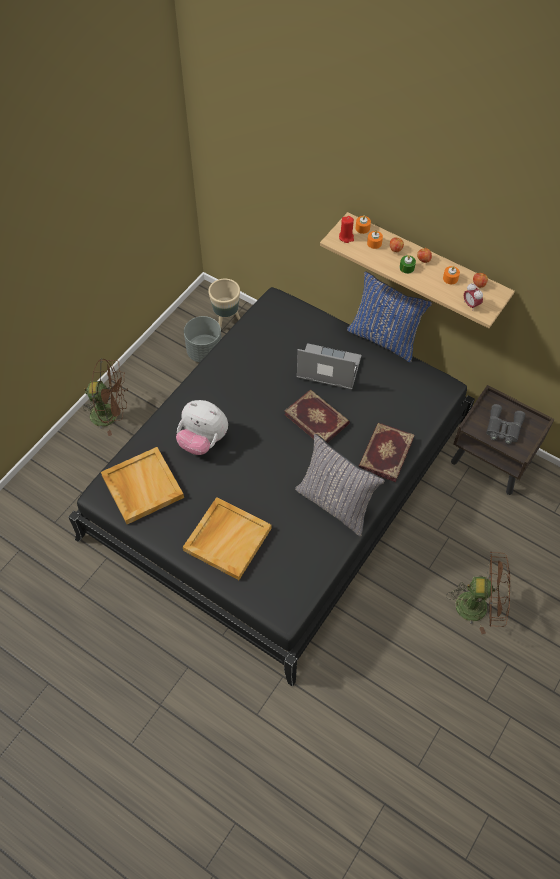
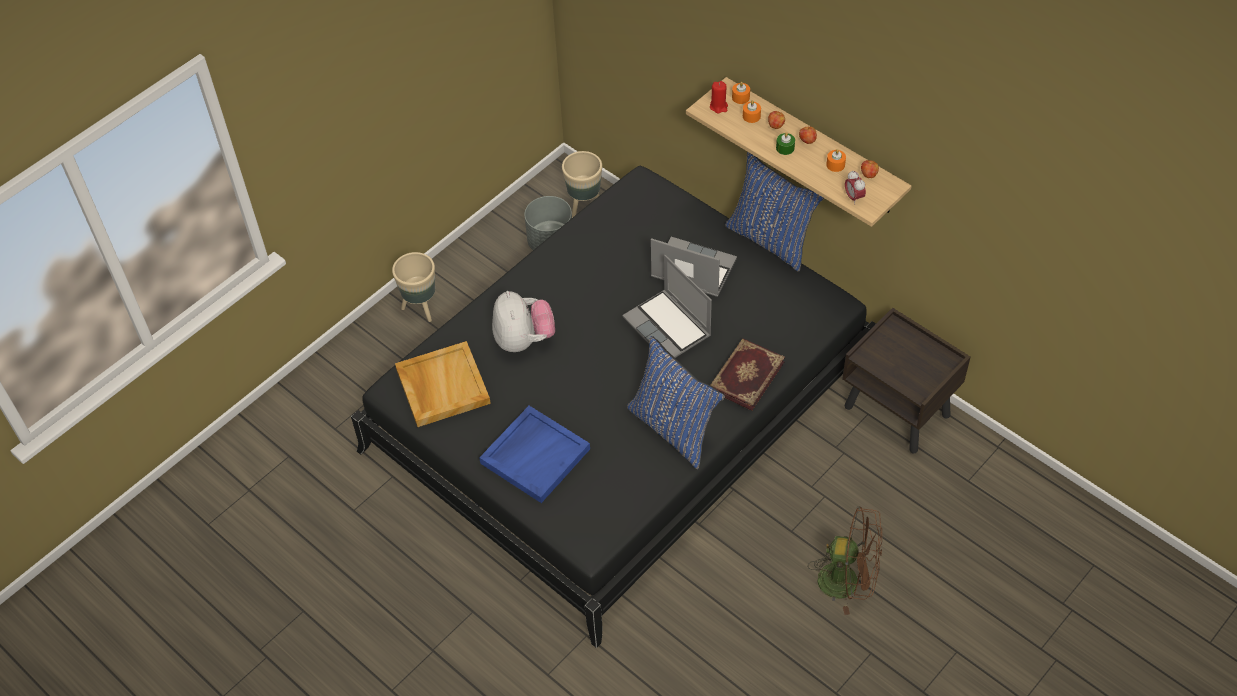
camera: 10 degrees right, 5 degrees down
(110, 414) = (421, 308): brown fan -> beige planter
(203, 440) = (524, 340): plush toy -> plush toy turned 135 degrees counterclockwise
(227, 538) = (535, 455): beige tray -> blue tray
(317, 418) = (668, 327): book -> laptop
(335, 503) = (674, 428): grey pillow -> blue pillow
(503, 428) = (903, 362): grey binoculars -> none

